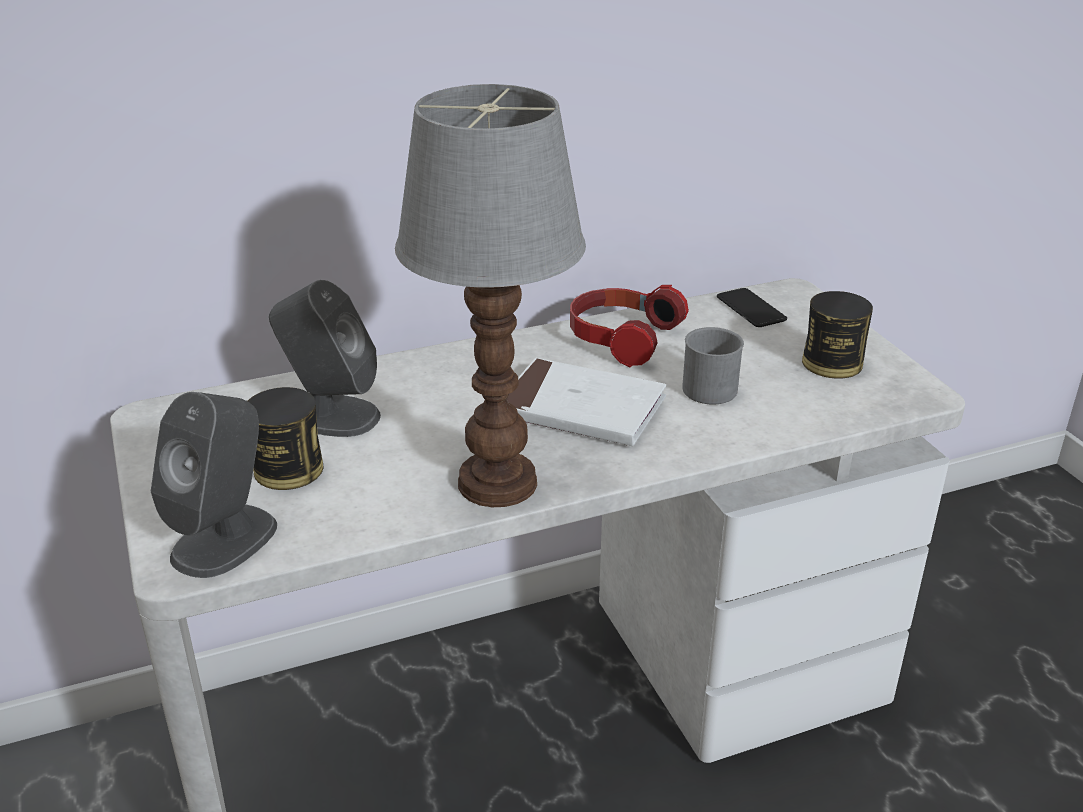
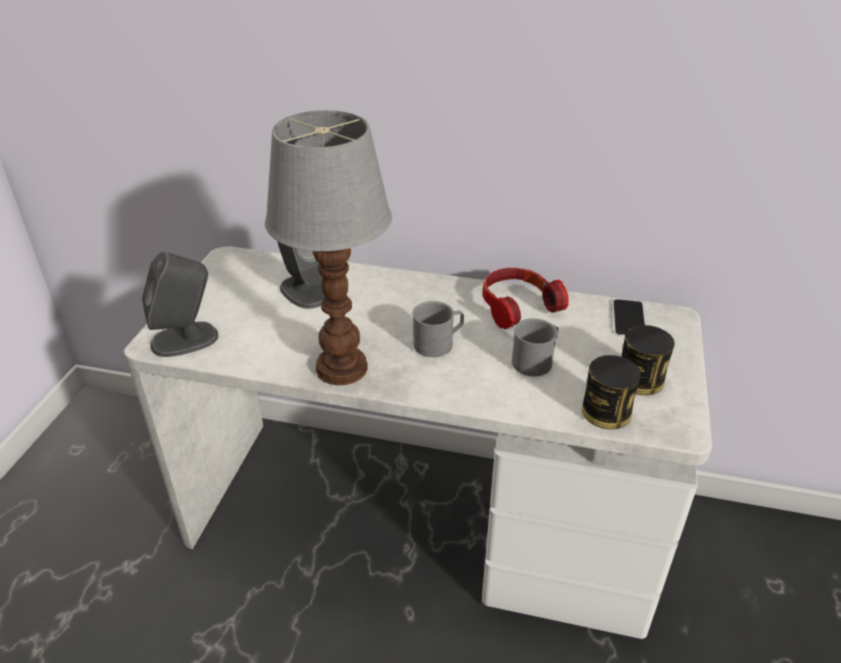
camera: 35 degrees right, 5 degrees up
(288, 469) = (253, 313): can -> can (606, 412)
(581, 409) = (438, 343): white book -> grey mug

